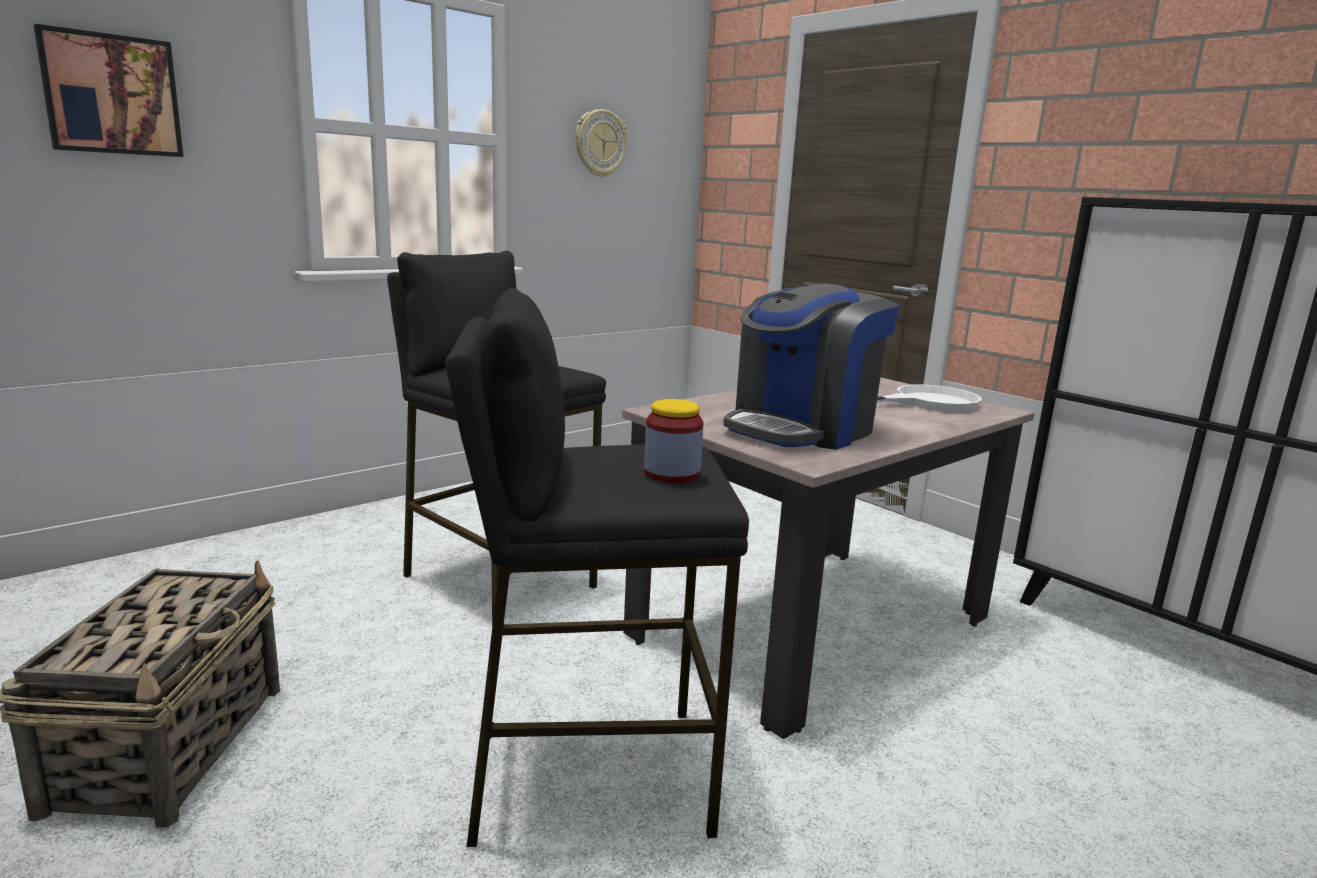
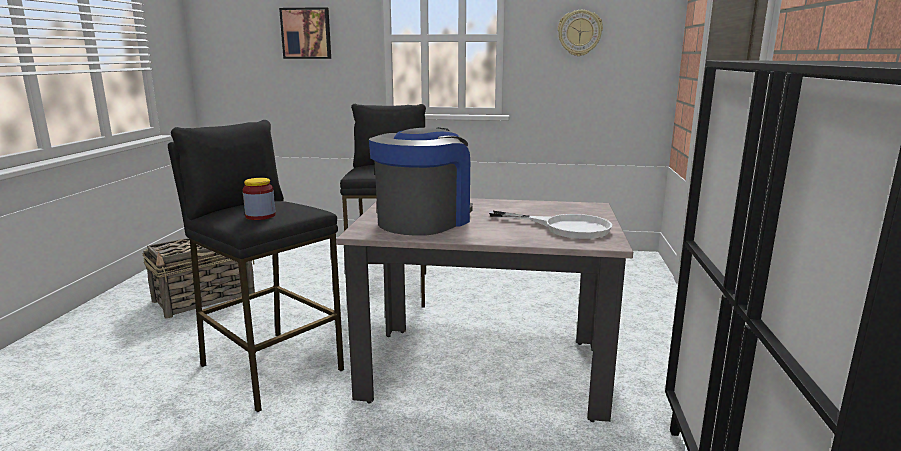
camera: 50 degrees right, 0 degrees up
(802, 429) = (424, 221): coffee machine -> coffee machine turned 120 degrees clockwise

